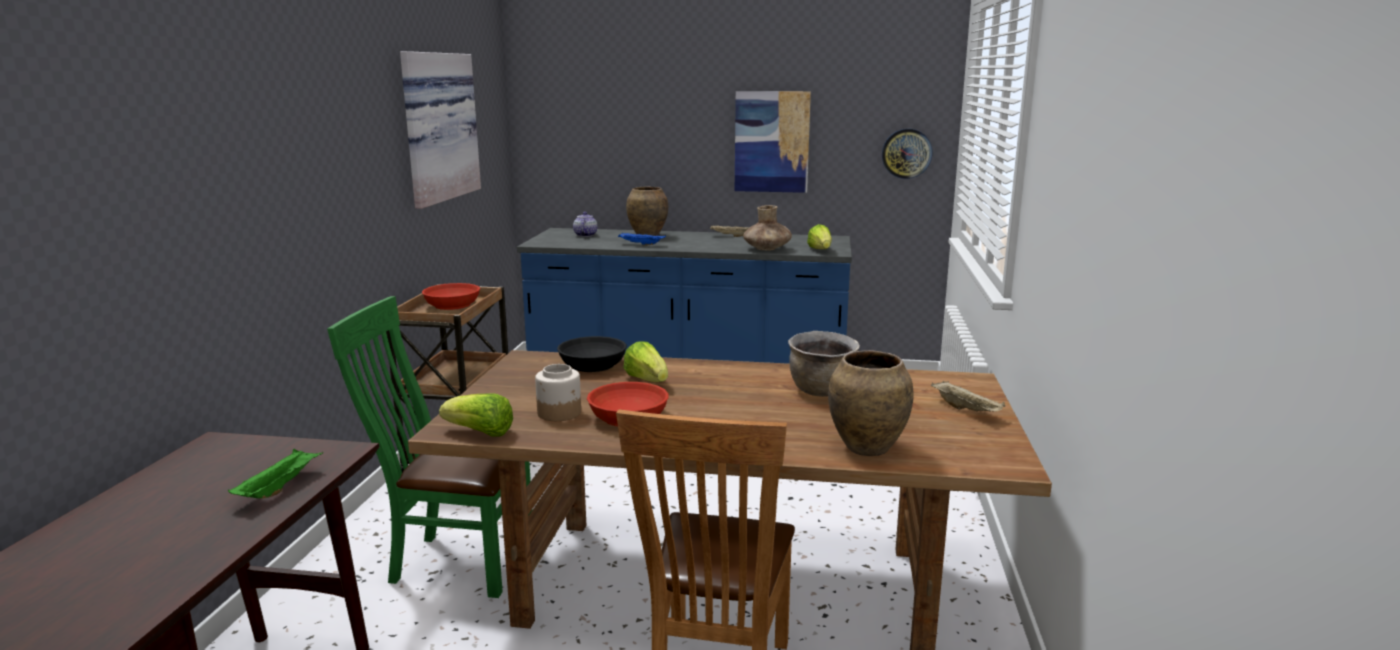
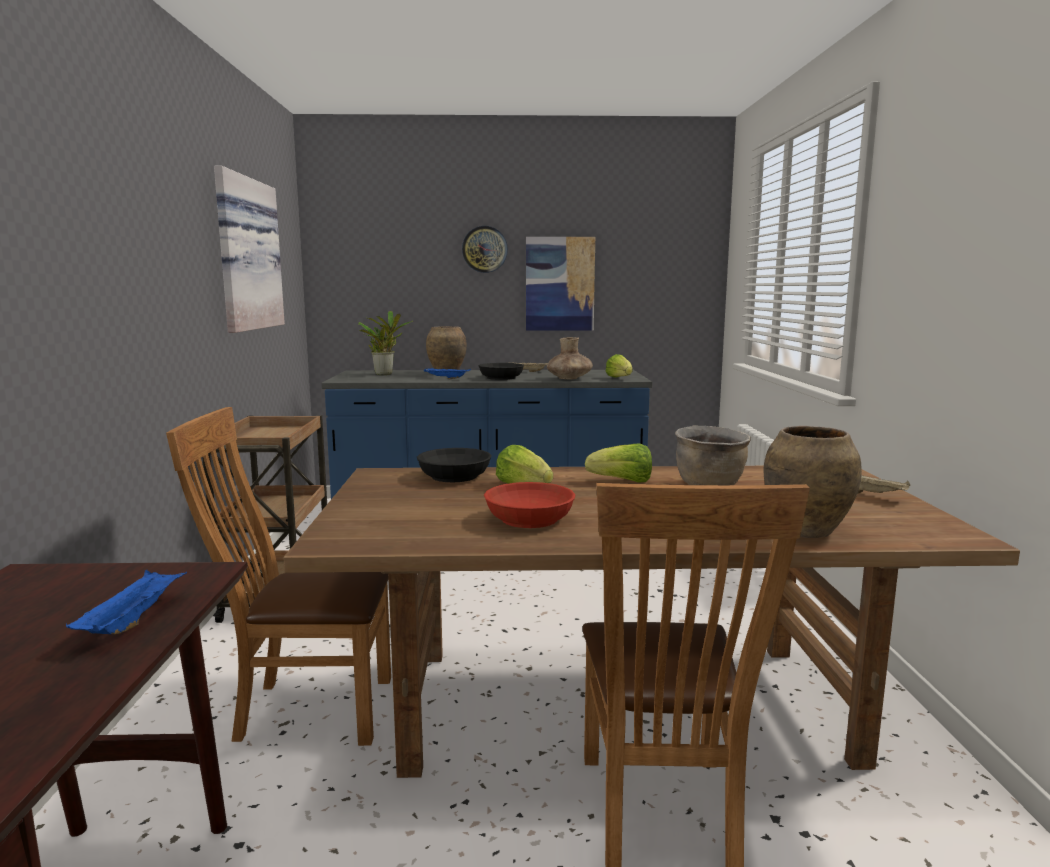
camera: 10 degrees left, 5 degrees down
(279, 487) = (133, 620): green tray -> blue tray
(452, 305) = (270, 433): red bowl -> none
(454, 562) = (306, 709): green chair -> brown chair
(480, 433) = (369, 543): lettuce -> lettuce (622, 481)
(560, 413) = (450, 519): jar -> none
(585, 235) = (385, 374): teapot -> potted plant
(697, 245) = (501, 378): none -> black bowl
(906, 153) = (682, 293): wall clock -> wall clock (484, 249)

